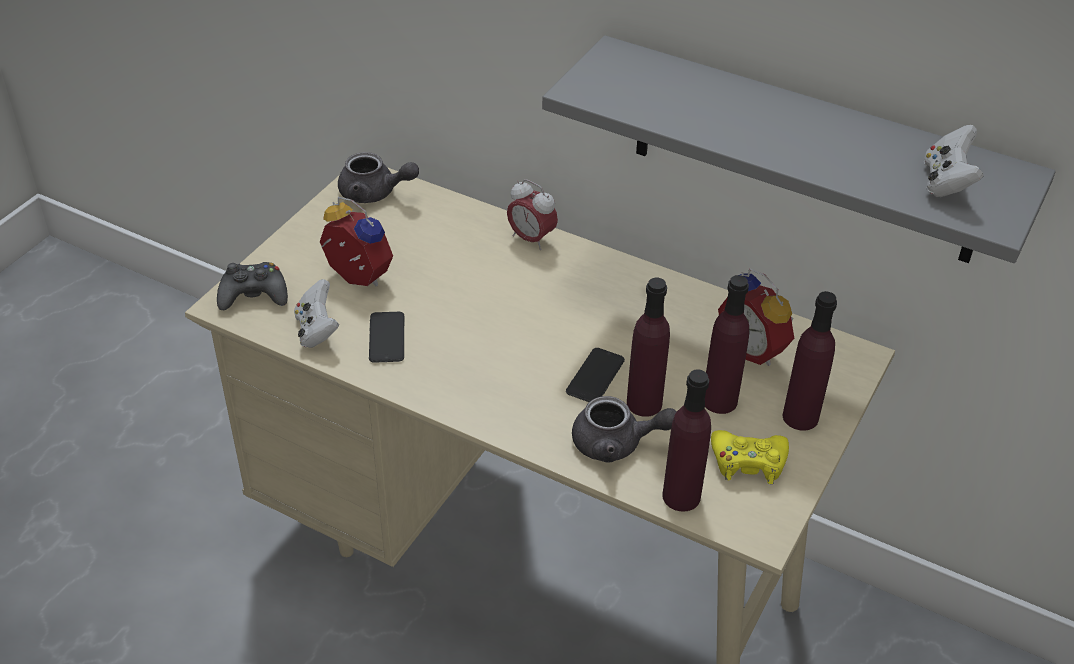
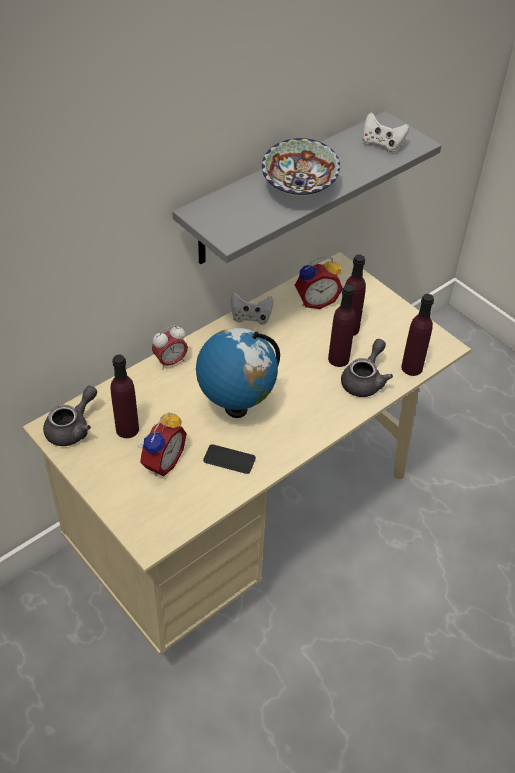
camera: 70 degrees left, 5 degrees up
(253, 294) = (147, 523): black game controller -> none
(317, 330) = (204, 495): white game controller -> white game controller (251, 317)
(355, 279) = (161, 462): alarm clock -> alarm clock turned 150 degrees clockwise
(482, 320) = (236, 407): none -> globe
(595, 376) = (308, 372): phone -> none
(748, 462) = (397, 334): yellow game controller -> none
(749, 122) = (298, 187): none -> bowl
(800, 417) = (373, 303): purple bottle -> purple bottle (127, 429)

